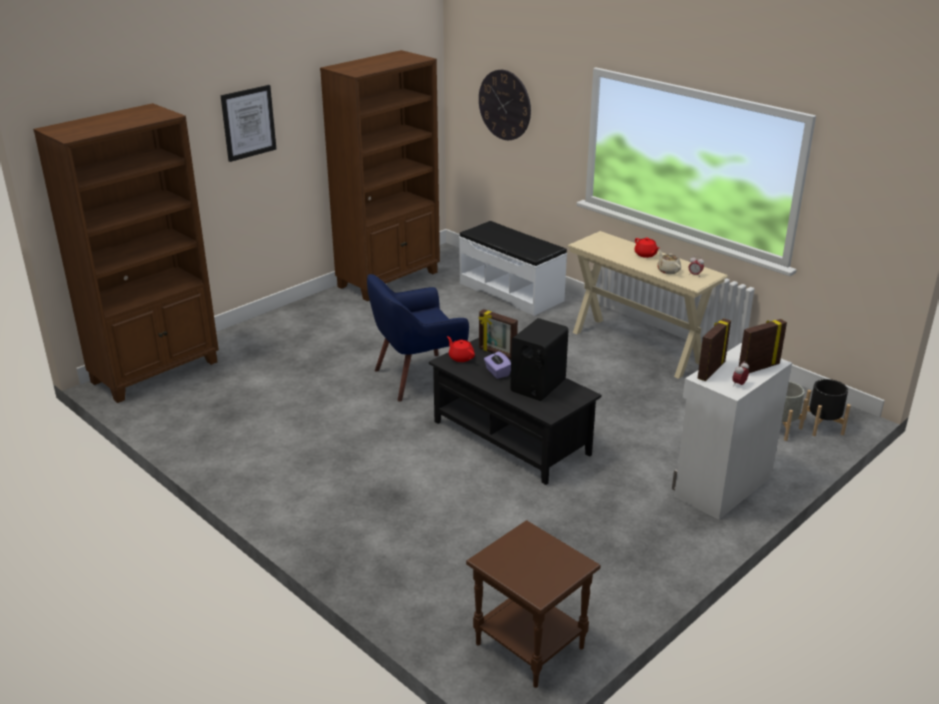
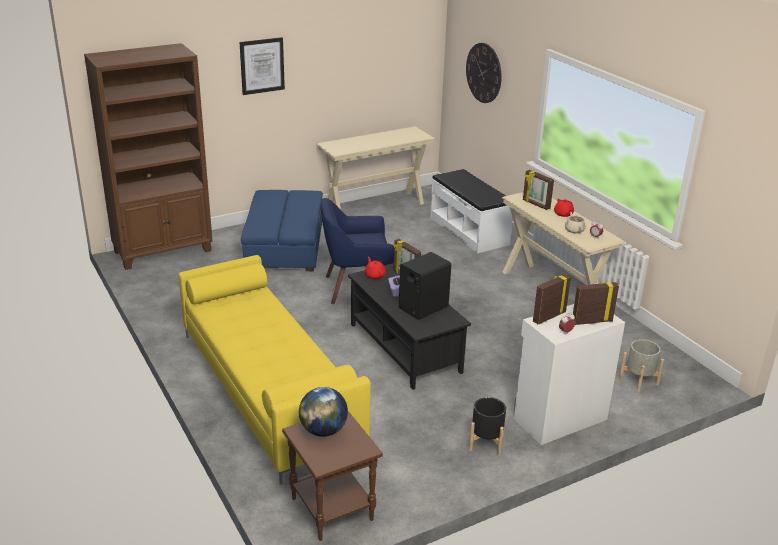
camera: 15 degrees right, 0 degrees up
(305, 340) = (285, 245): none -> blue ottoman
(376, 519) = (267, 390): none -> yellow sofa
(389, 279) = (375, 206): brown bookcase -> beige console table
(517, 553) = (323, 431): none -> globe
(610, 248) = (536, 204): none -> picture frame
(822, 426) = (678, 386): black planter -> black planter (486, 443)

